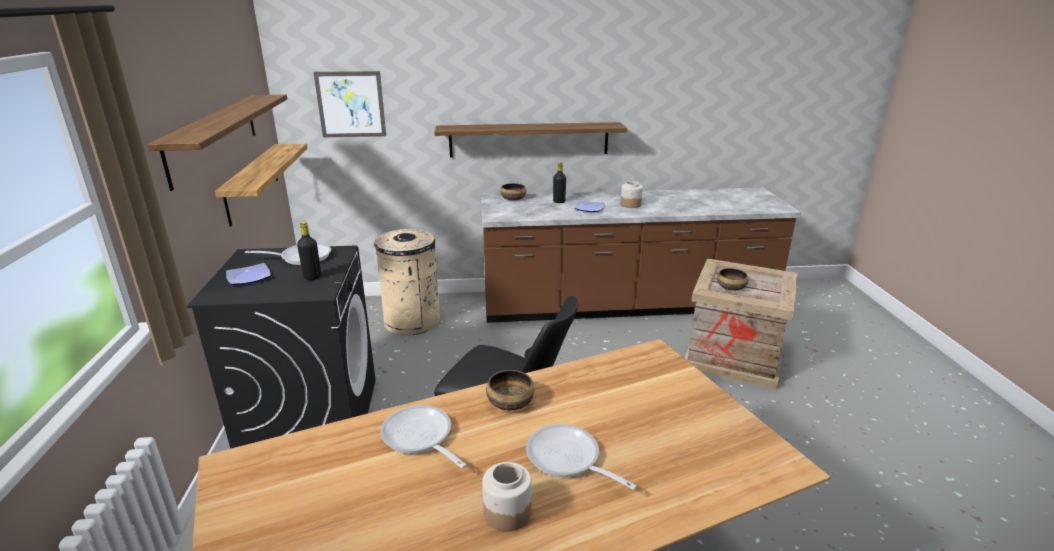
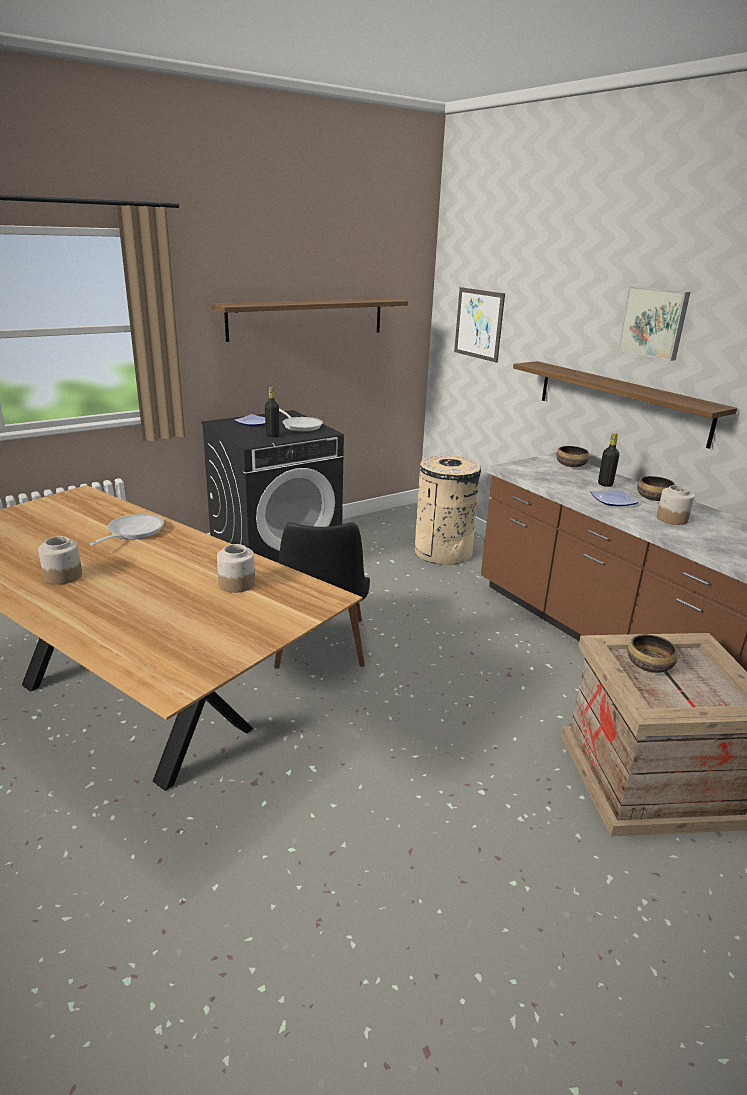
camera: 60 degrees right, 0 degrees up
(252, 182) = (356, 369): shelf -> none
(510, 401) = (196, 551): bowl -> bowl (653, 498)
(545, 75) = (654, 322): none -> picture
(567, 459) = (132, 586): frying pan -> none
(603, 392) = (236, 584): none -> jar

